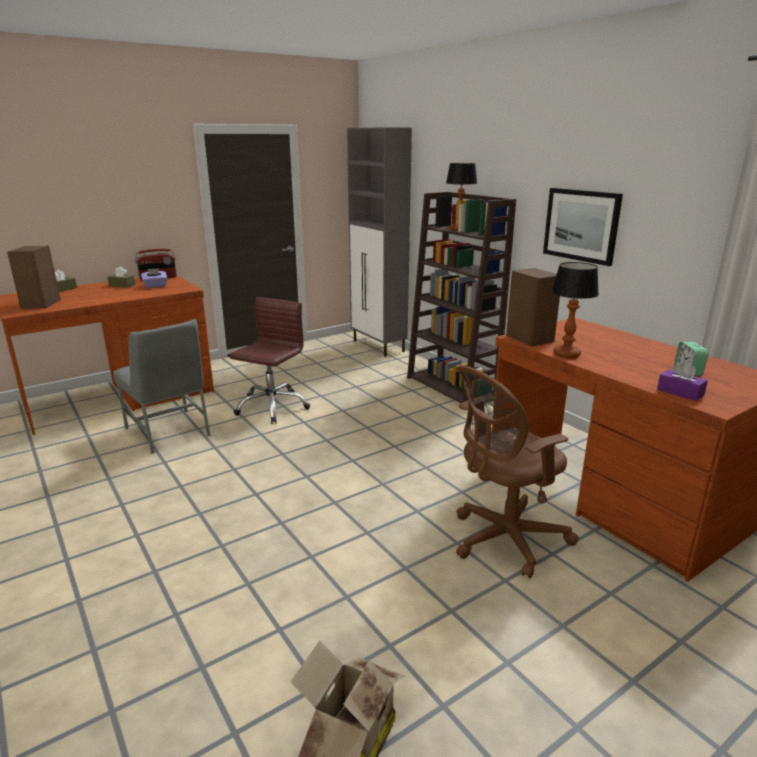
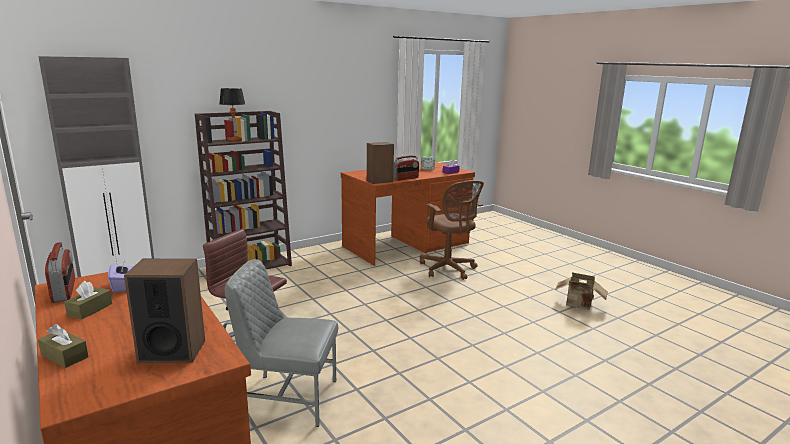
camera: 90 degrees left, 5 degrees down
(169, 431) = (288, 398): grey chair -> grey chair turned 135 degrees counterclockwise
(567, 354) = (406, 178): table lamp -> radio
(581, 225) = (317, 120): picture -> none

